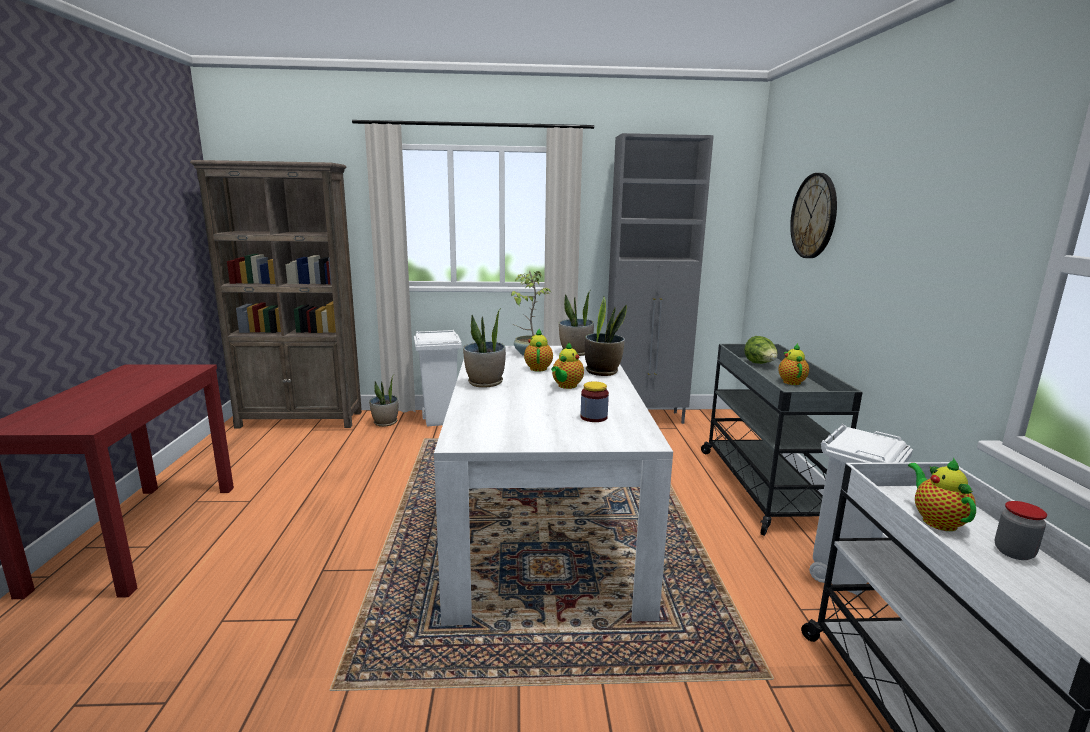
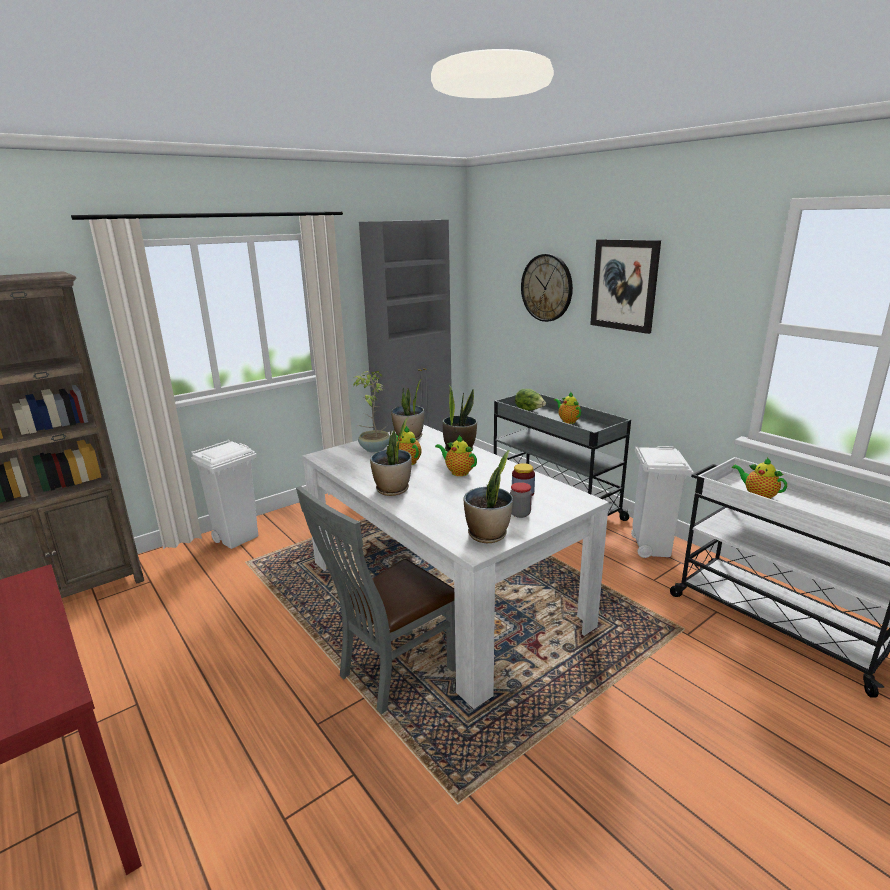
camera: 35 degrees left, 5 degrees up
(385, 423) = (179, 561): potted plant -> potted plant (488, 535)
(417, 563) = (391, 673): none -> grey chair
(566, 386) = (458, 472): teapot -> teapot turned 135 degrees clockwise
(885, 207) = (624, 285): none -> picture
(1013, 552) = (802, 501): jar -> jar (520, 514)

